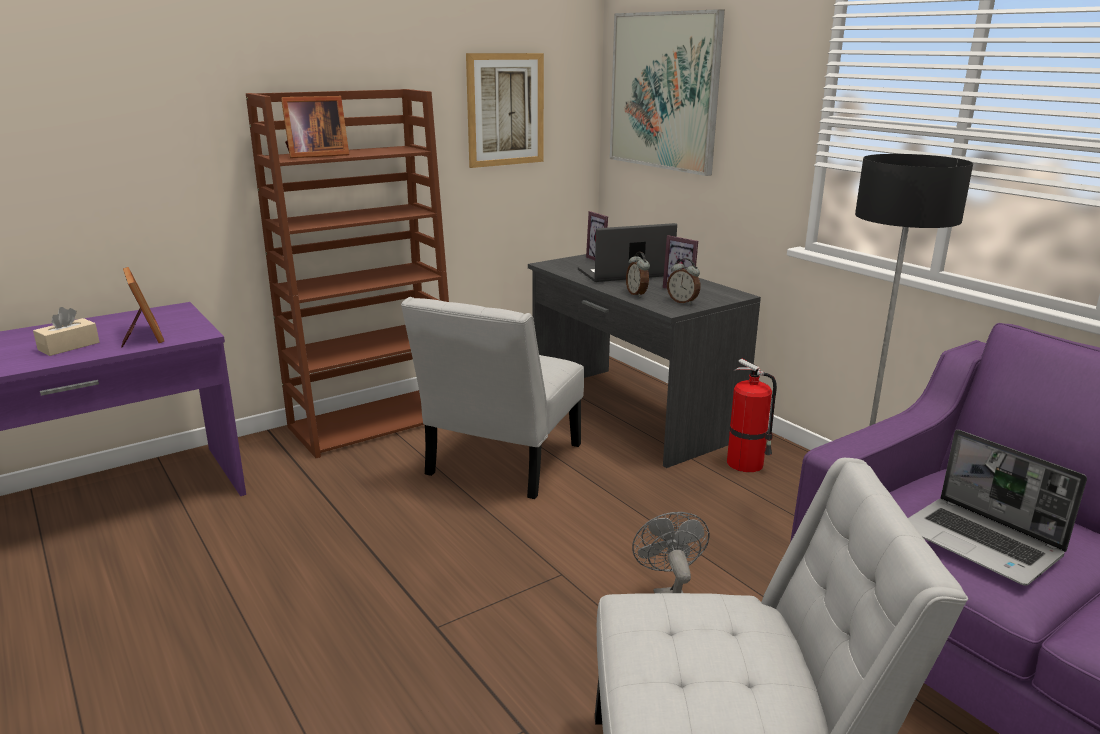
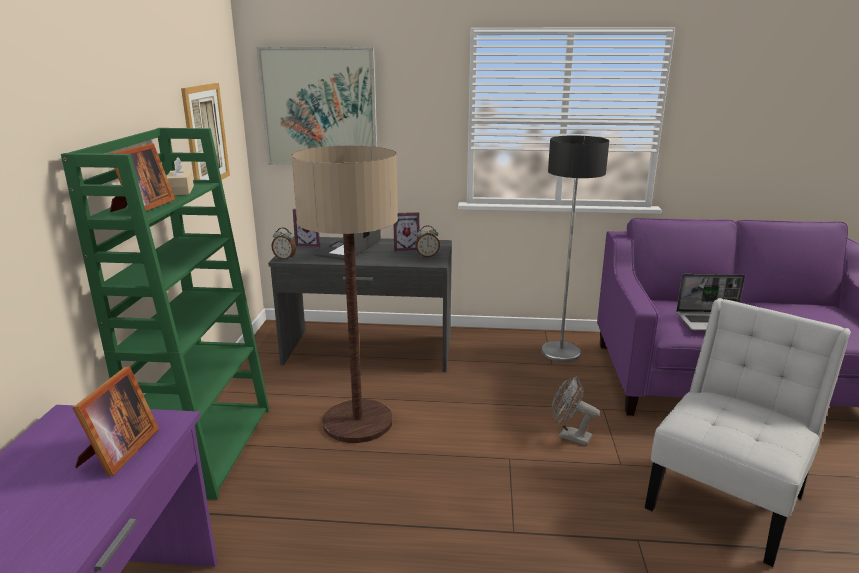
camera: 50 degrees left, 0 degrees up
(69, 346) = (59, 504): beige tissue box -> beige tissue box (180, 190)
(143, 336) = (117, 452): picture frame -> picture frame turned 90 degrees clockwise
(375, 422) = (208, 447): brown bookcase -> green bookcase
(500, 464) = (357, 422): white chair -> floor lamp
(637, 294) = (393, 260): alarm clock -> alarm clock (285, 258)
(747, 464) = (475, 349): fire extinguisher -> none

